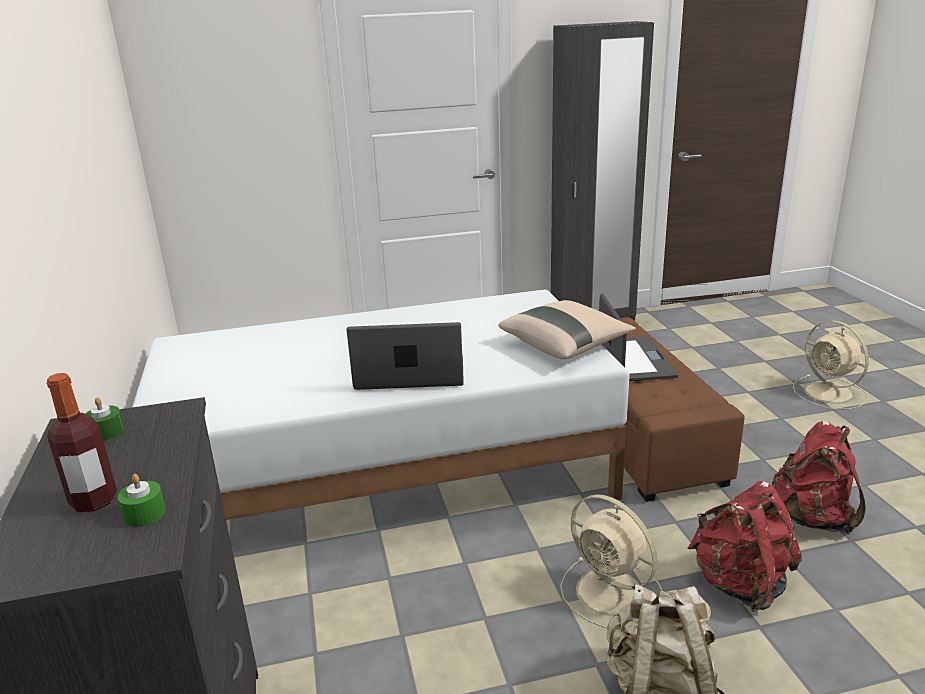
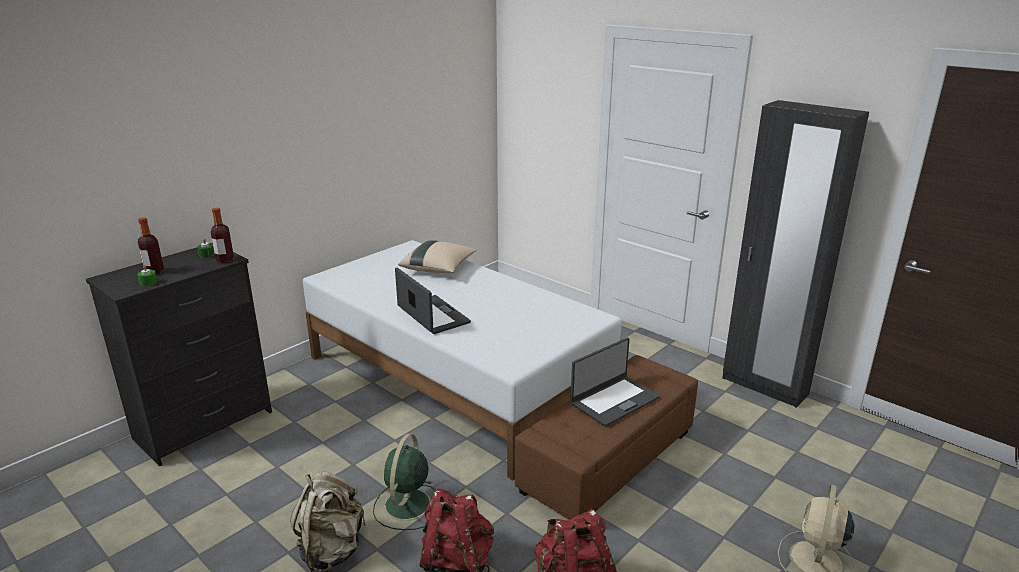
camera: 55 degrees right, 0 degrees up
(171, 417) = (225, 260): none -> bottle
(566, 345) = (525, 350): beige pillow -> beige pillow (438, 268)
(612, 593) = (406, 506): beige fan -> green fan

